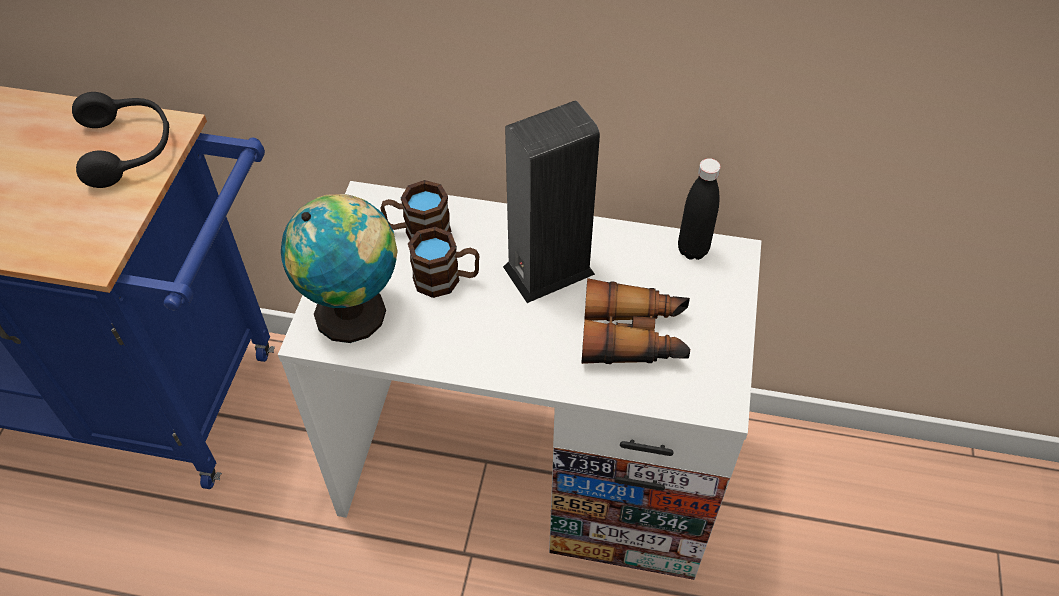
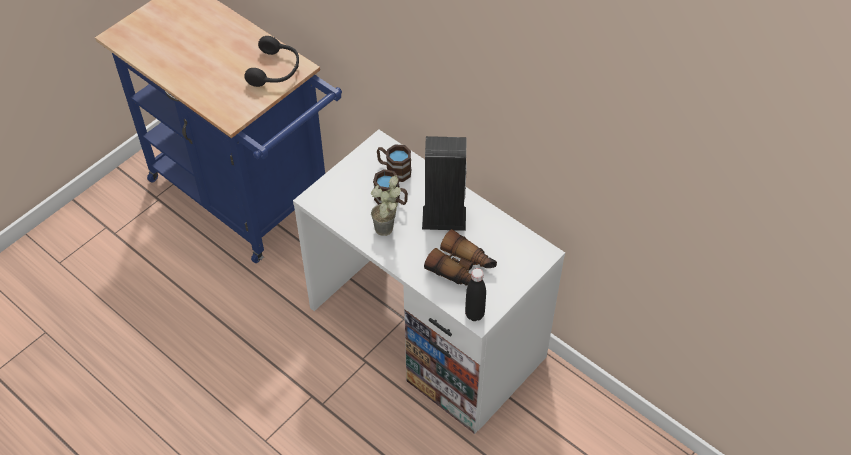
camera: 30 degrees right, 0 degrees up
(356, 312) = (339, 197): globe -> none
(476, 334) = (387, 233): none -> potted plant
(692, 250) = (524, 241): black bottle -> black bottle (474, 314)

